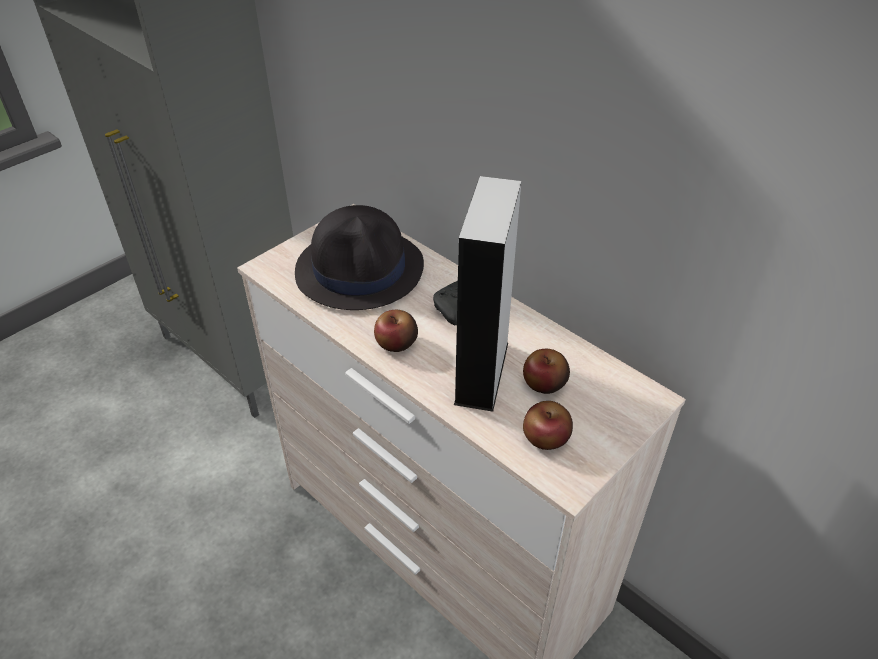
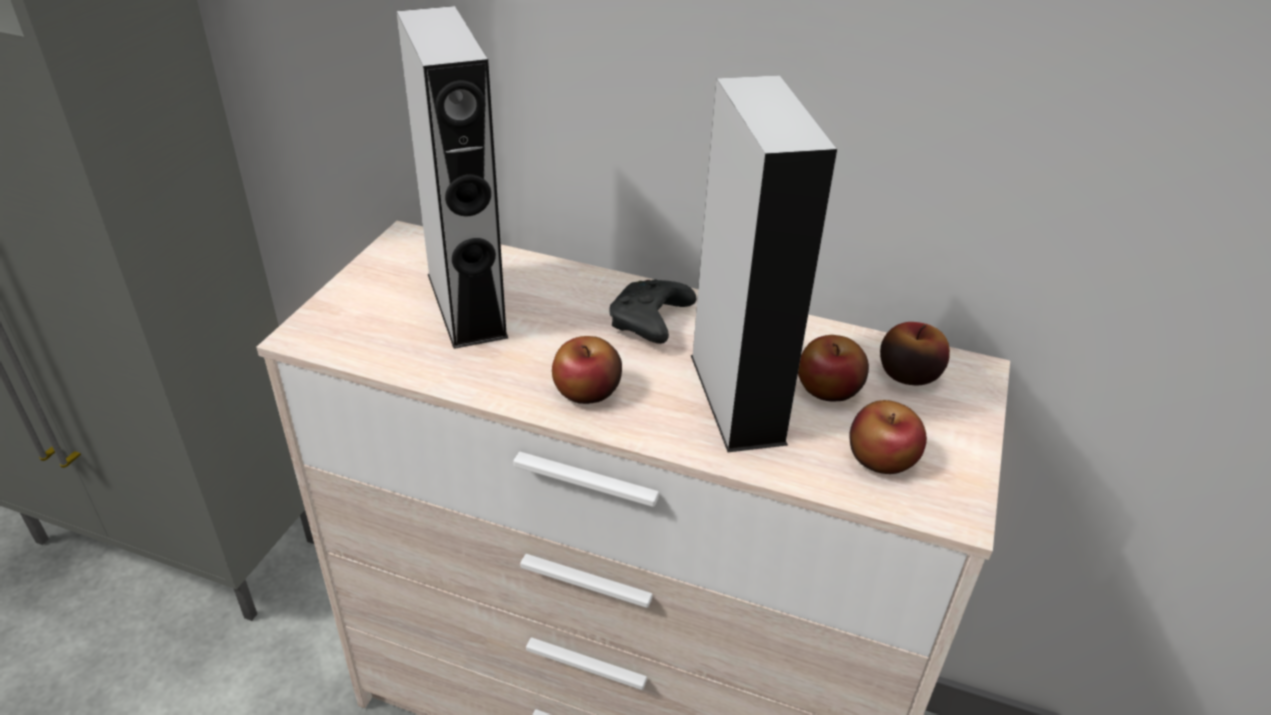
camera: 25 degrees left, 5 degrees down
(360, 269) = (466, 304): black hat -> grey speaker
(605, 388) = (908, 374): none -> apple

